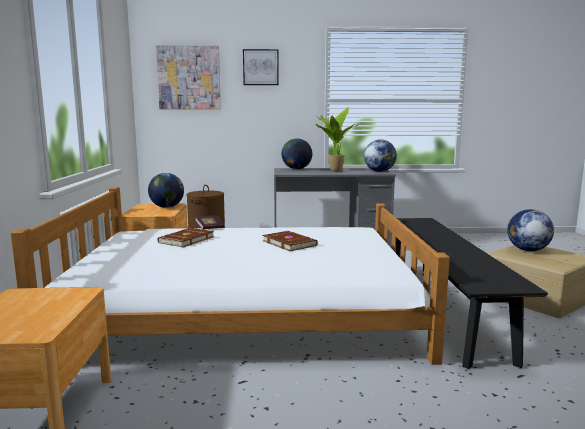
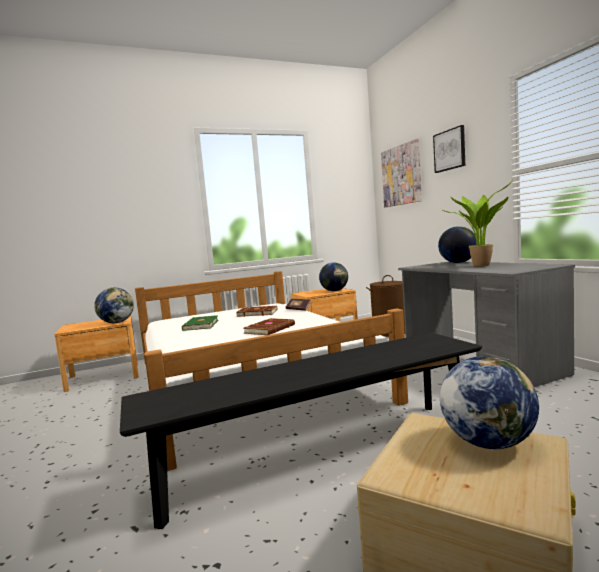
camera: 70 degrees right, 5 degrees down
(195, 263) = (200, 325): none -> green book
(379, 171) = (519, 269): globe -> globe (117, 322)

